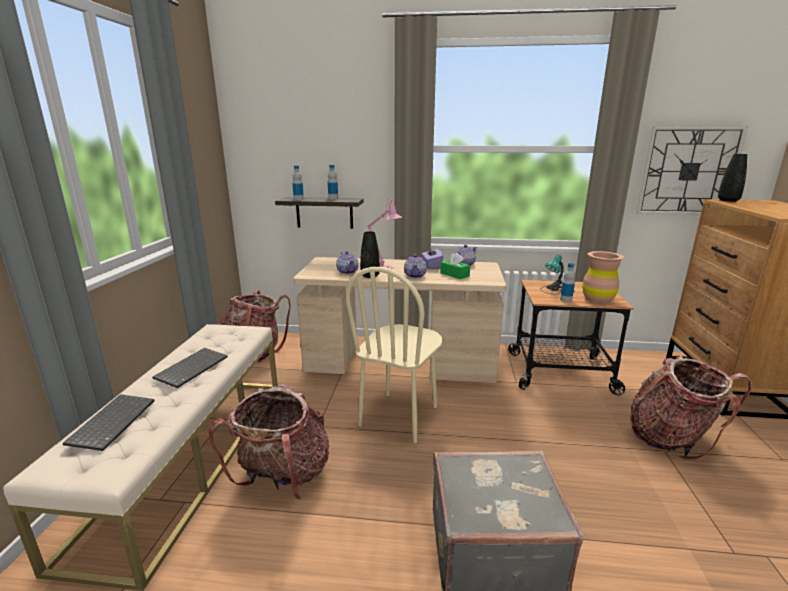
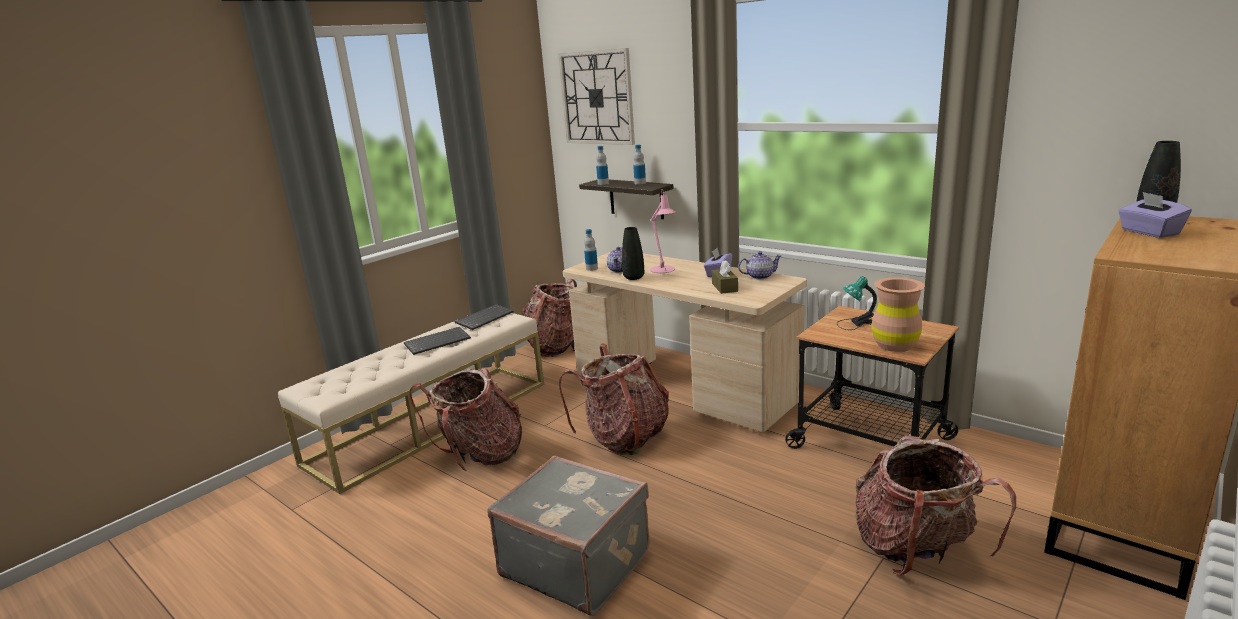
camera: 35 degrees right, 0 degrees up
(112, 422) = (355, 368): keyboard -> keyboard (484, 318)
(399, 416) = (623, 437): beige chair -> backpack
(415, 275) = (679, 283): teapot -> none
(454, 274) = (724, 287): green tissue box -> brown tissue box
(566, 300) = (847, 339): bottle -> bottle (592, 268)
(688, 171) = (1112, 164): wall clock -> wall clock (597, 98)
(753, 206) = (1149, 232): none -> purple tissue box

